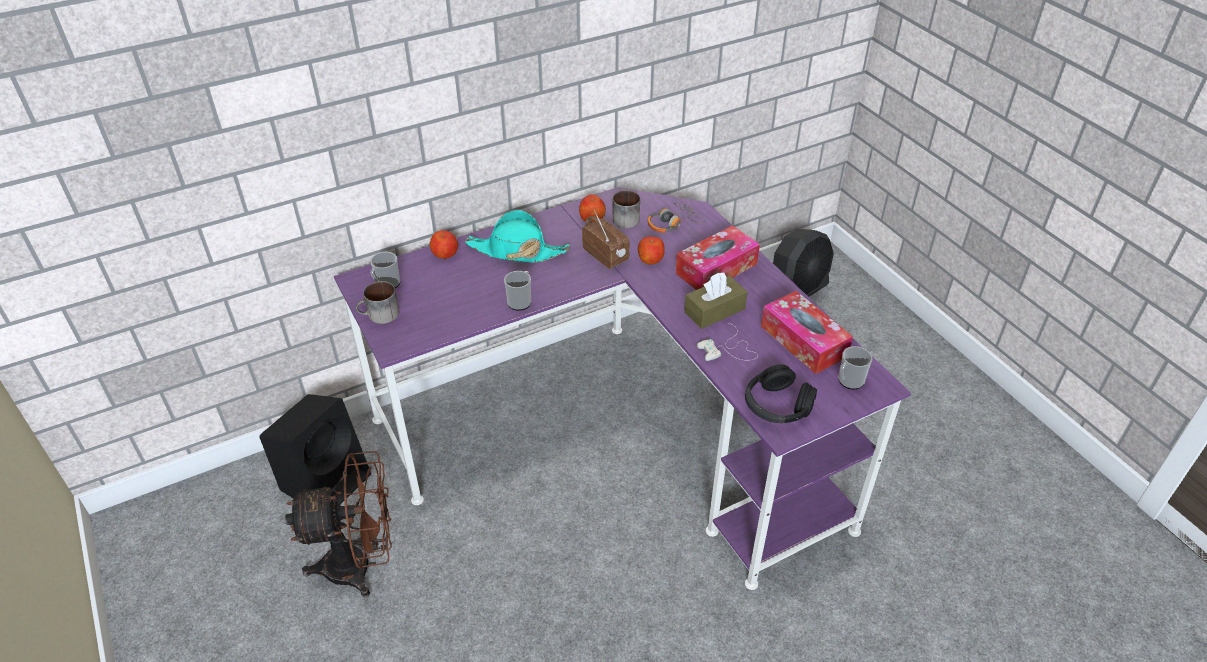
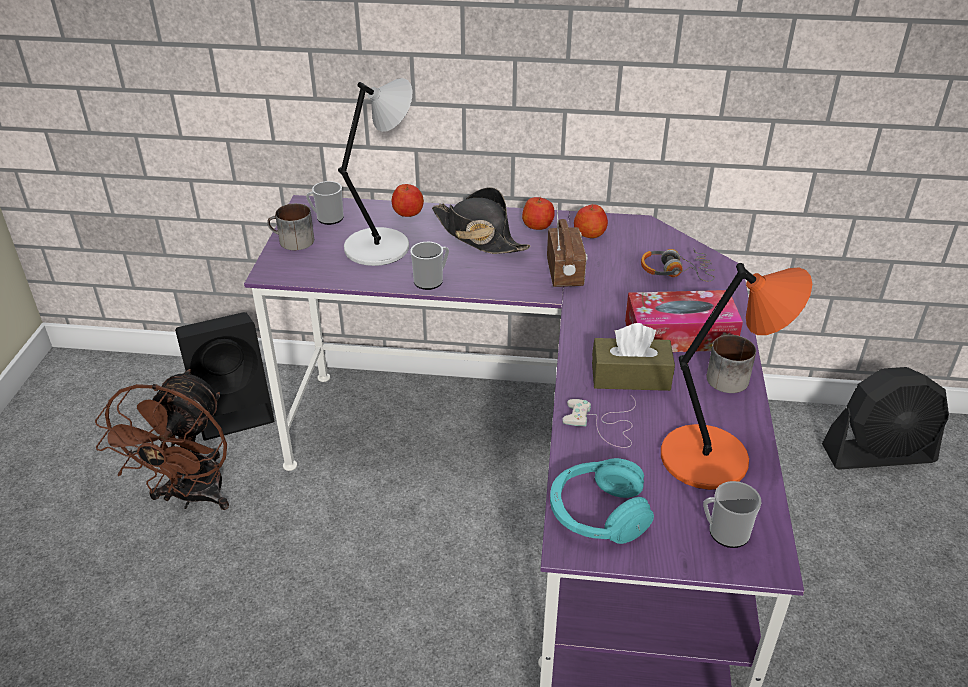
camera: 35 degrees right, 5 degrees down
(361, 565) = (192, 497): brown fan -> brown fan turned 75 degrees clockwise
(454, 290) = (380, 247): none -> grey table lamp
(517, 251) = (478, 235): turquoise hat -> black hat
(624, 218) = (626, 246): mug -> mug (728, 376)
(650, 259) = (611, 296): apple -> apple (538, 225)
(777, 406) = (597, 513): black headphones -> turquoise headphones
(803, 341) = (709, 458): tissue box -> orange table lamp

